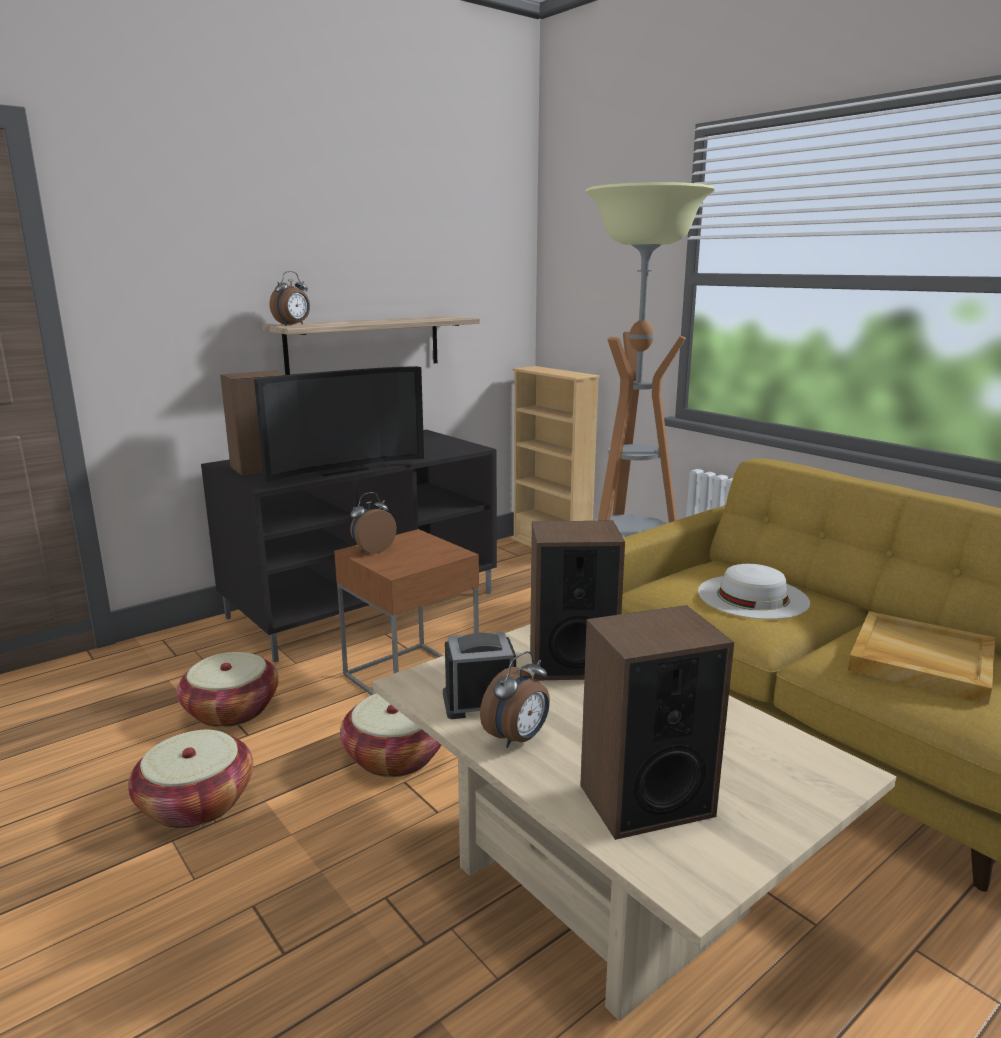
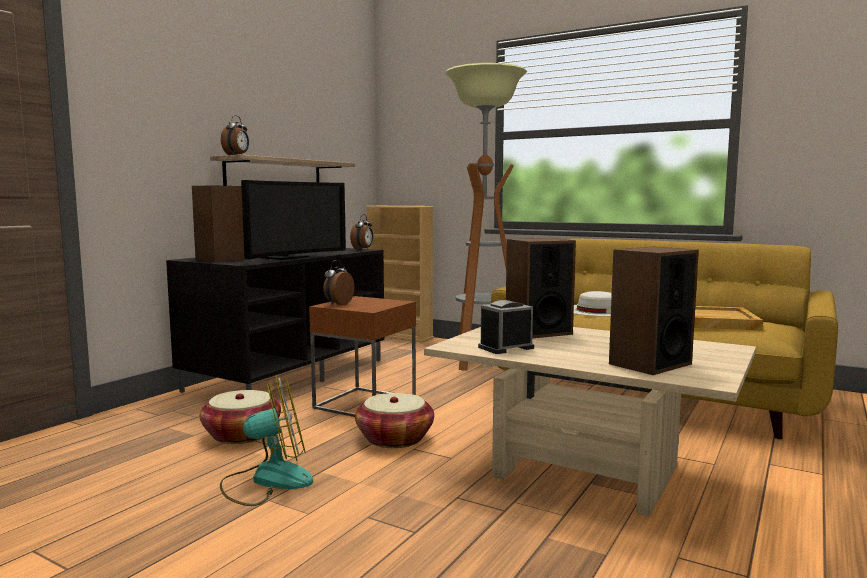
camera: 20 degrees left, 10 degrees down
(196, 803) = (267, 480): basket -> fan
(518, 738) = (549, 355): alarm clock -> alarm clock (363, 249)

